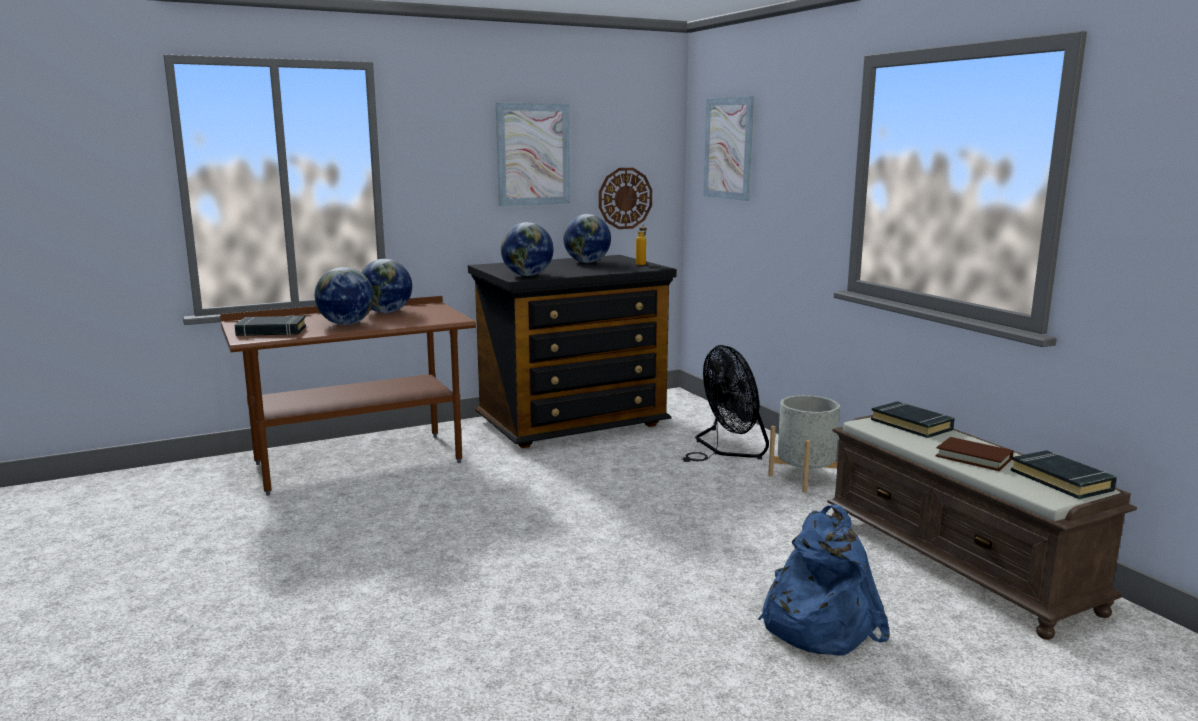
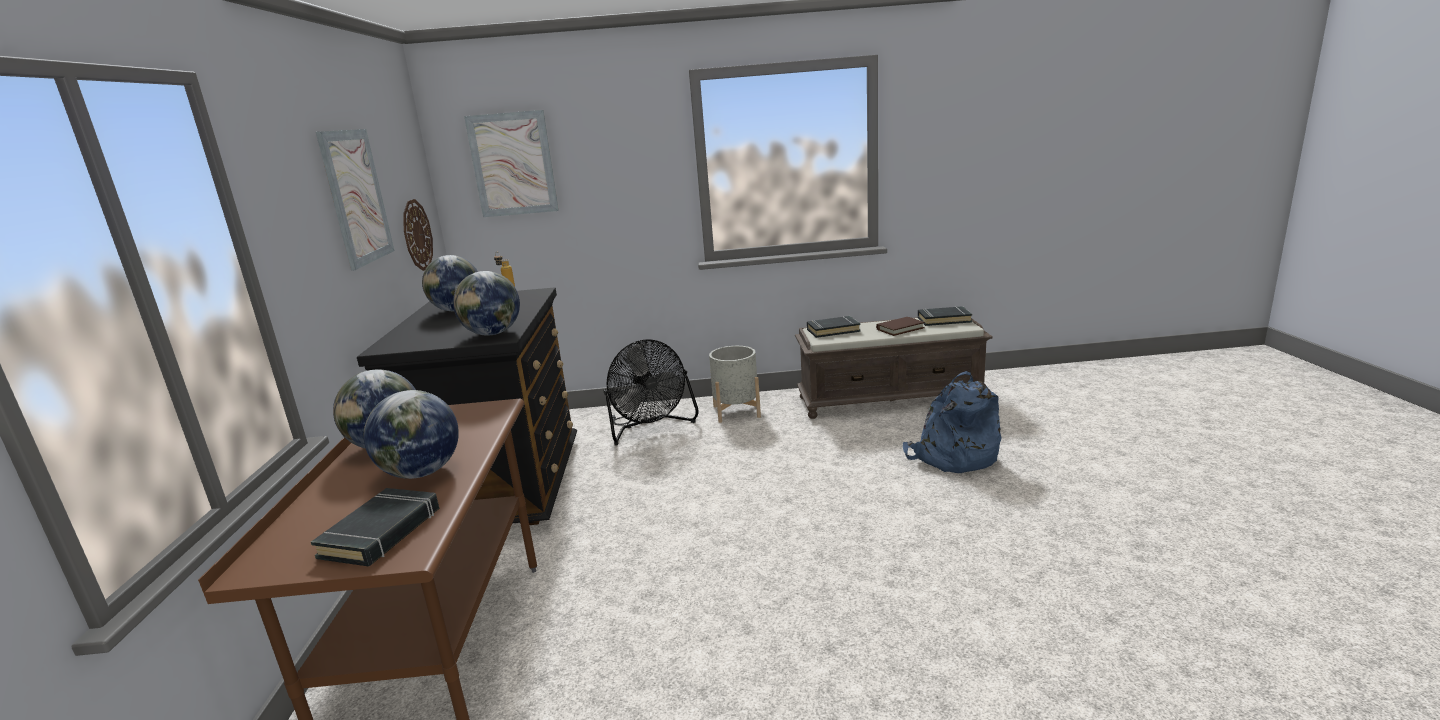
camera: 65 degrees left, 5 degrees up
(720, 447) = (646, 428): black fan -> black fan turned 150 degrees clockwise

